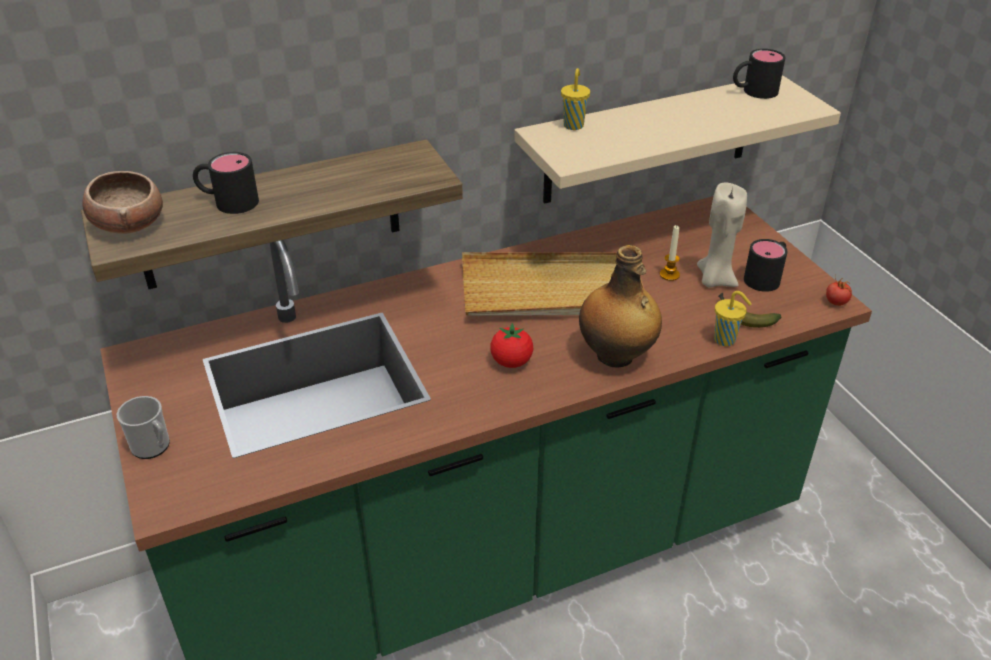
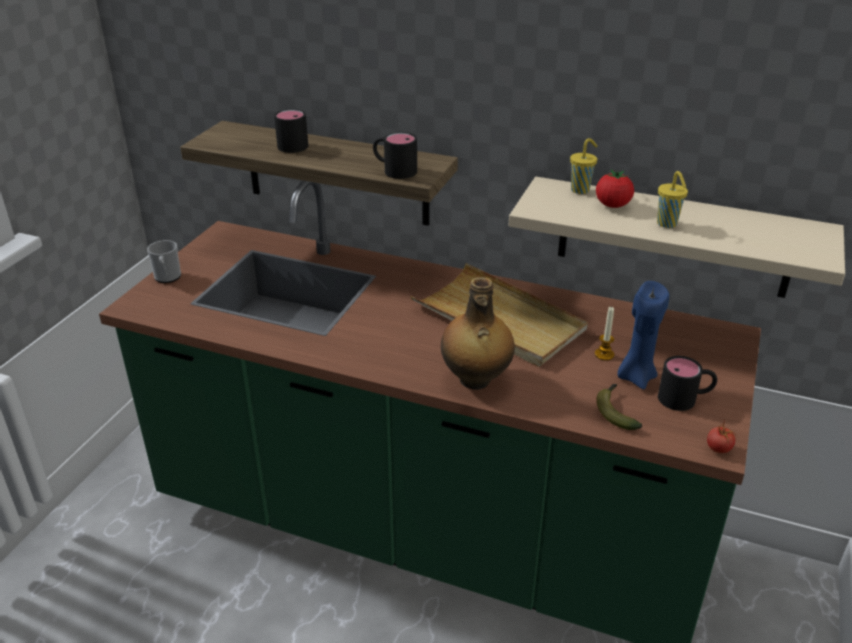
camera: 45 degrees right, 5 degrees down
(129, 224) = (227, 135): bowl -> none
(511, 362) = (403, 343): tomato -> tomato (612, 205)
(714, 280) = (636, 377): beige candle -> blue candle
(726, 340) = (573, 418): yellow cup -> yellow cup (667, 224)
(753, 91) = (784, 226): black mug -> black mug (394, 170)

